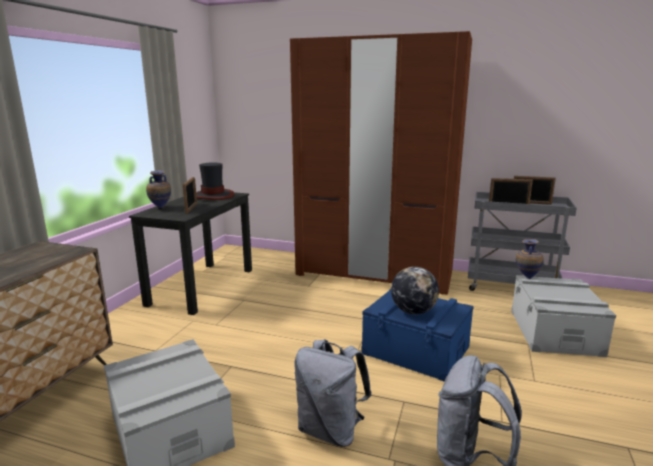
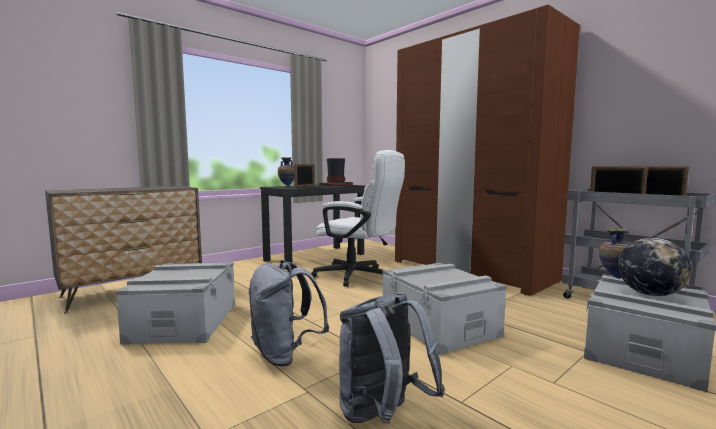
camera: 30 degrees right, 10 degrees down
(283, 305) = (359, 276): none -> white office chair
(413, 311) = (430, 277): globe -> globe (649, 294)
(416, 350) = (439, 326): blue storage box -> grey storage box

